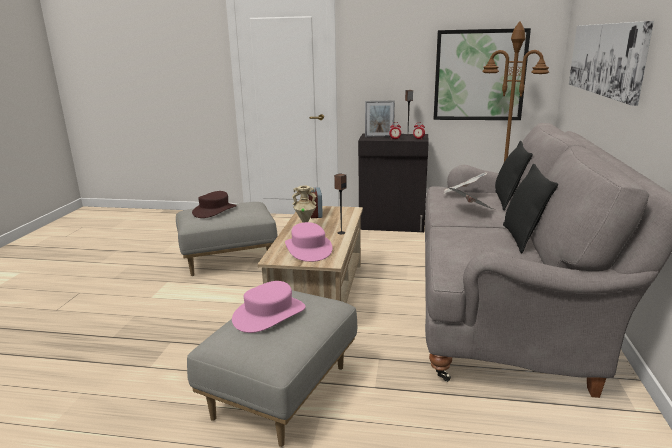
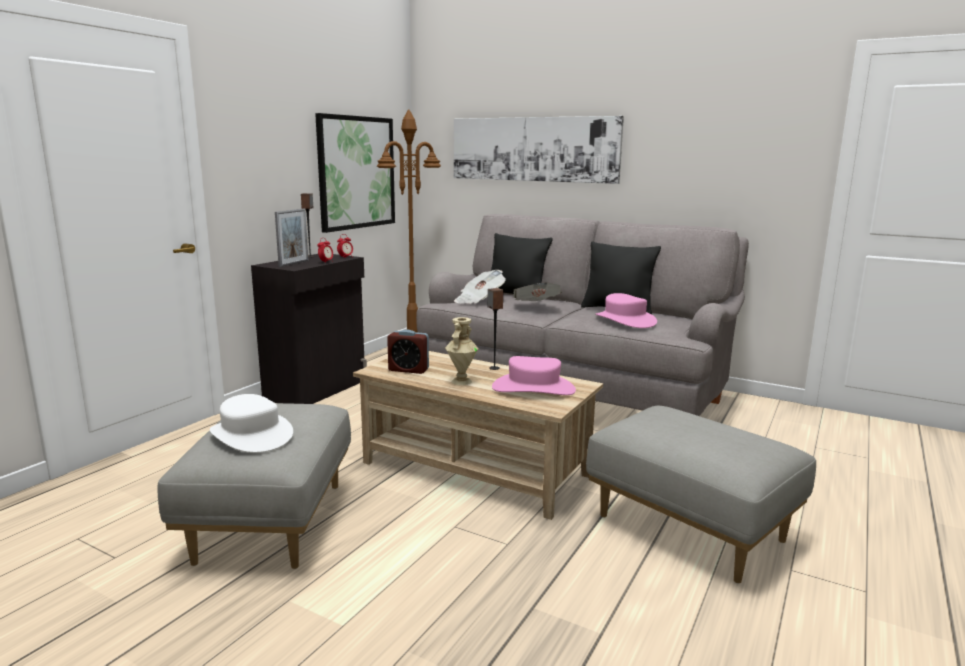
camera: 70 degrees left, 5 degrees down
(214, 210) = (251, 435): brown hat -> white hat
(269, 314) = (687, 436): pink hat -> pink hat (624, 320)

